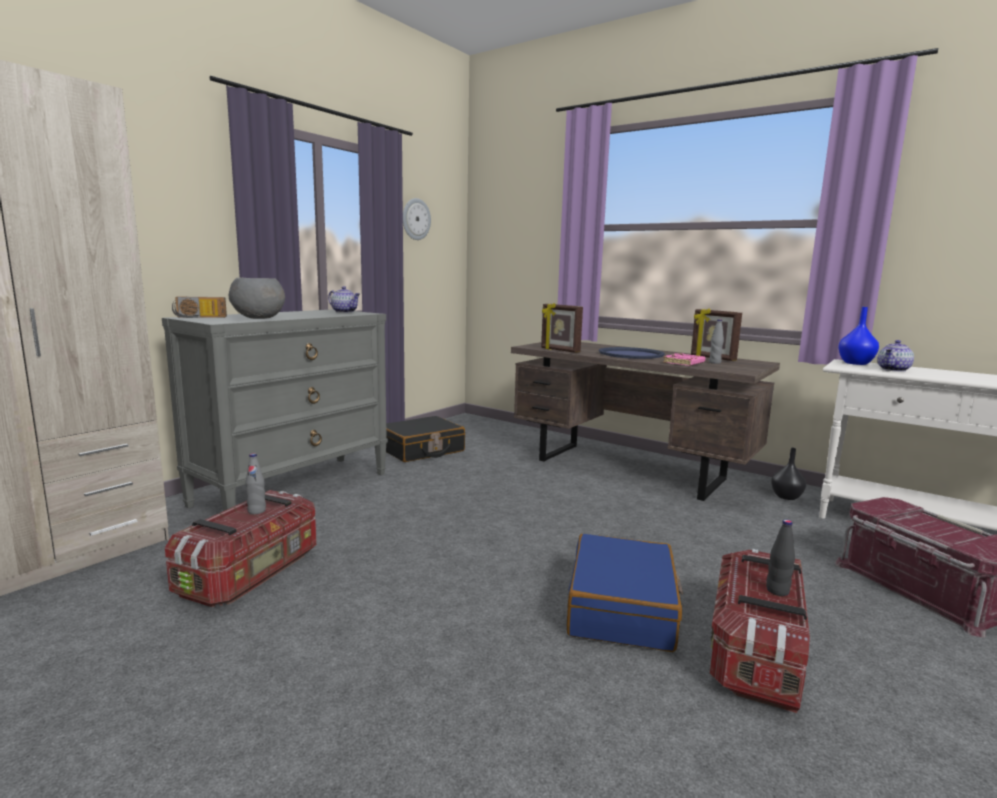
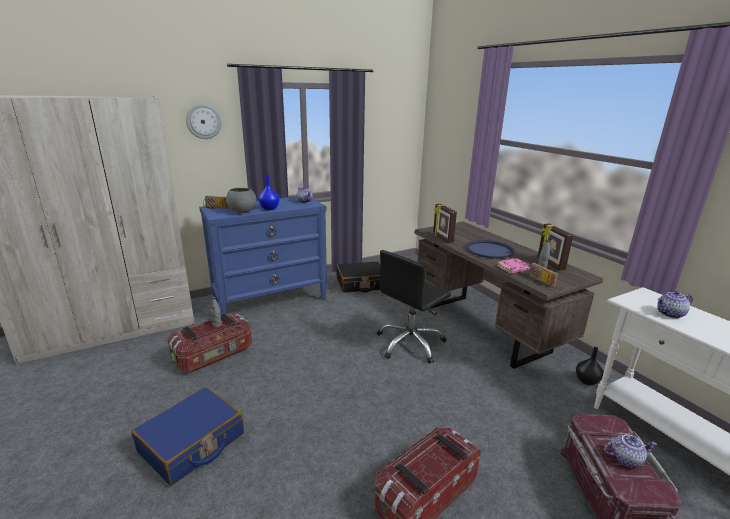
camera: 25 degrees right, 10 degrees up
(293, 488) = (271, 301): grey dresser -> blue dresser
(415, 219) = (378, 127): wall clock -> wall clock (203, 121)
(557, 500) = (410, 343): none -> black office chair
(622, 608) = (375, 436): blue suitcase -> blue suitcase (192, 443)
(726, 368) = (538, 281): none -> radio
(777, 591) = (434, 467): black bottle -> none
(855, 363) = (650, 297): blue vase -> blue vase (270, 208)
(941, 528) = (625, 458): none -> teapot

